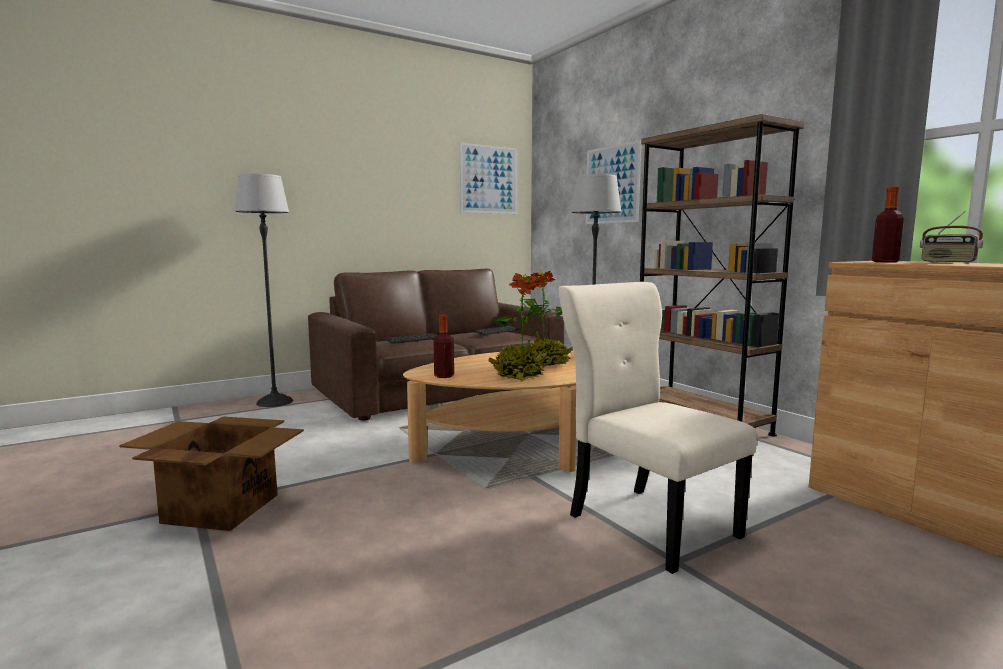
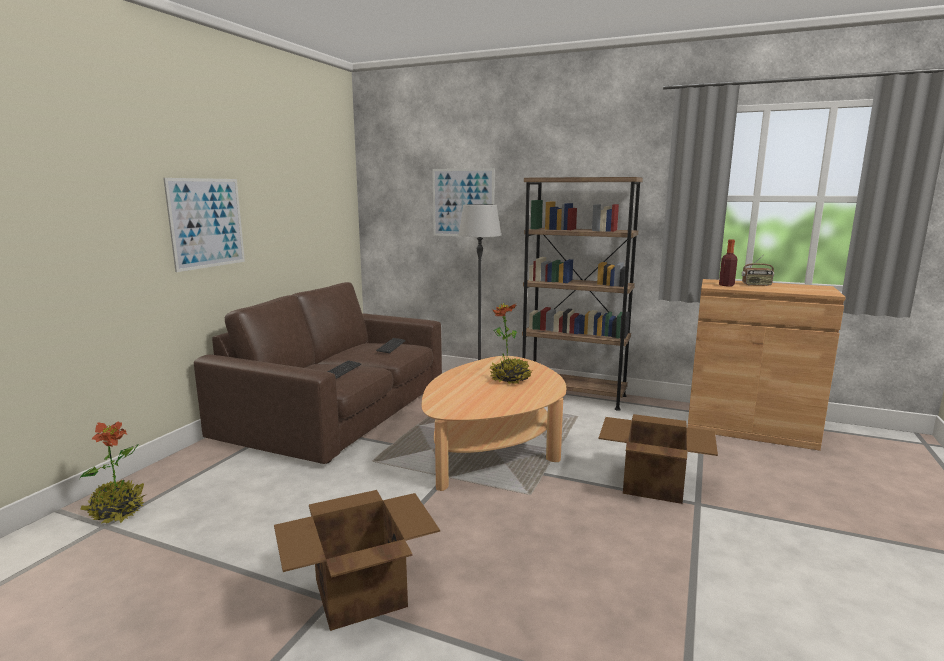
camera: 35 degrees left, 5 degrees up
(275, 402) = (187, 468): floor lamp -> none
(444, 376) = (467, 410): bottle -> none
(488, 179) = (328, 190): picture -> picture (206, 223)
(518, 376) = (517, 396): potted plant -> potted plant (117, 512)
(648, 523) = (652, 484): beige chair -> cardboard box

